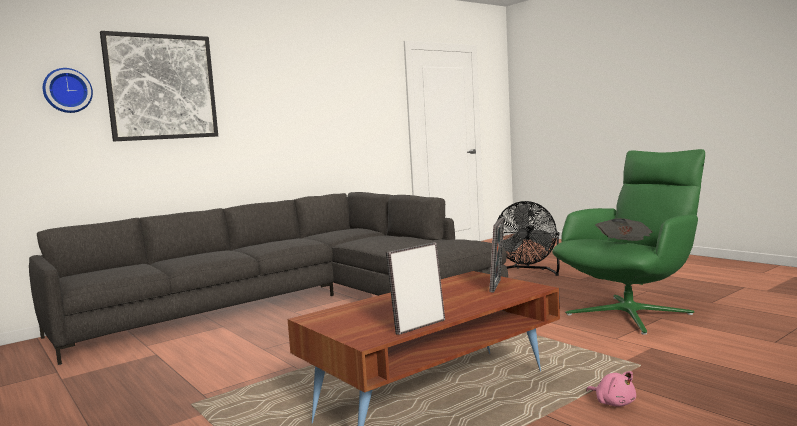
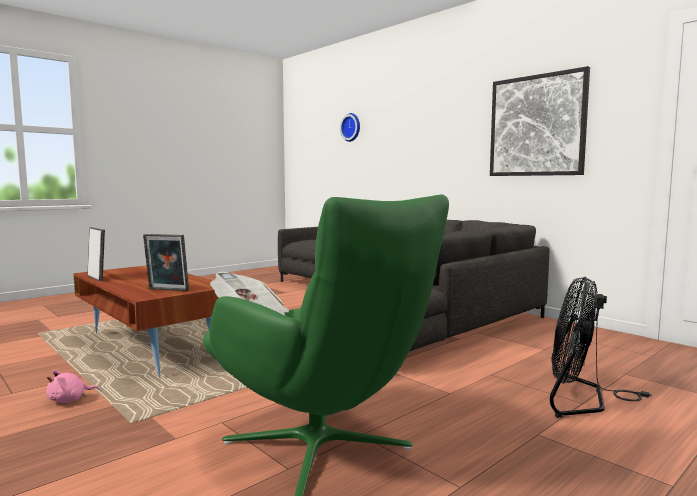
camera: 85 degrees right, 0 degrees up
(161, 87) = (395, 119): picture -> picture (537, 126)

